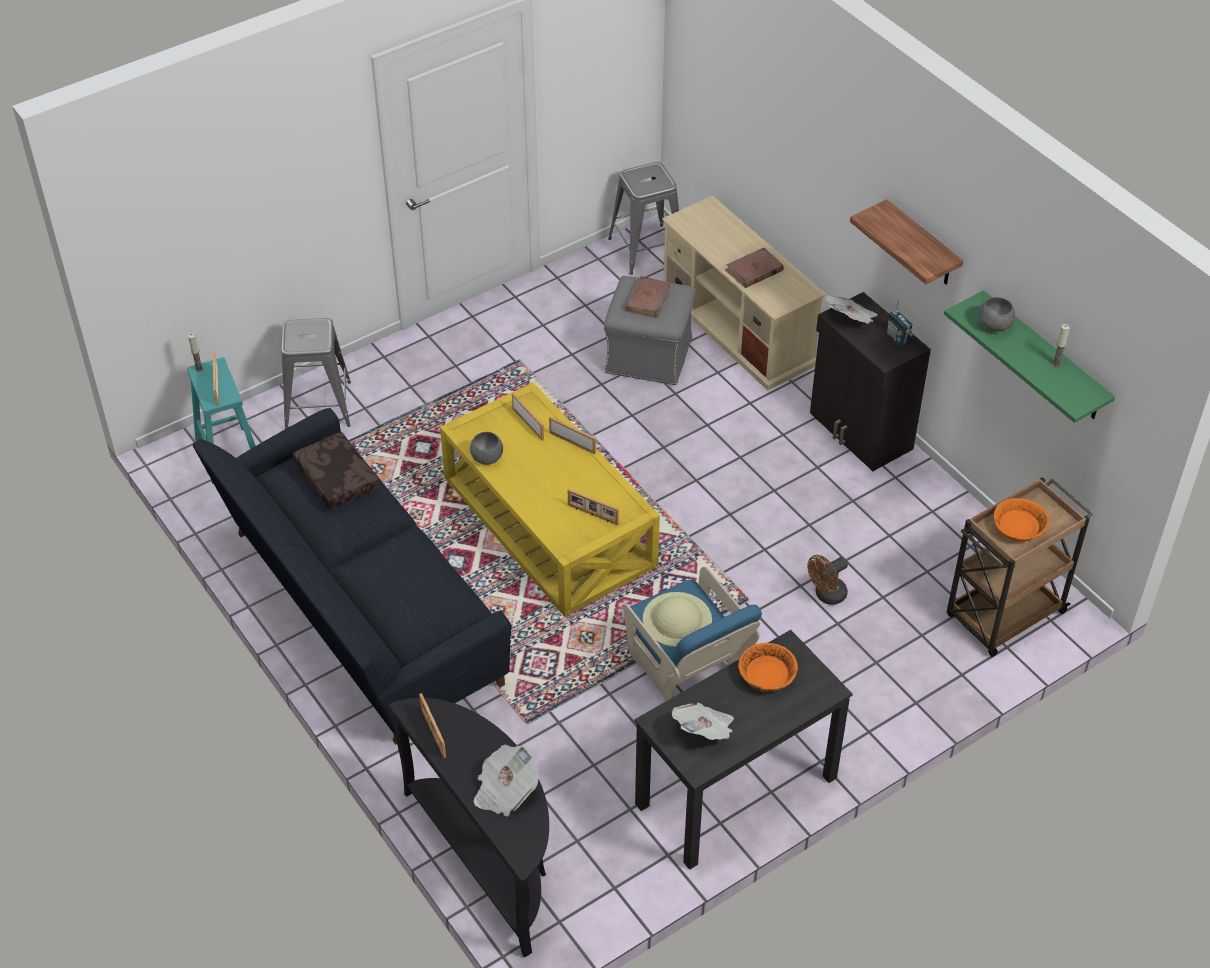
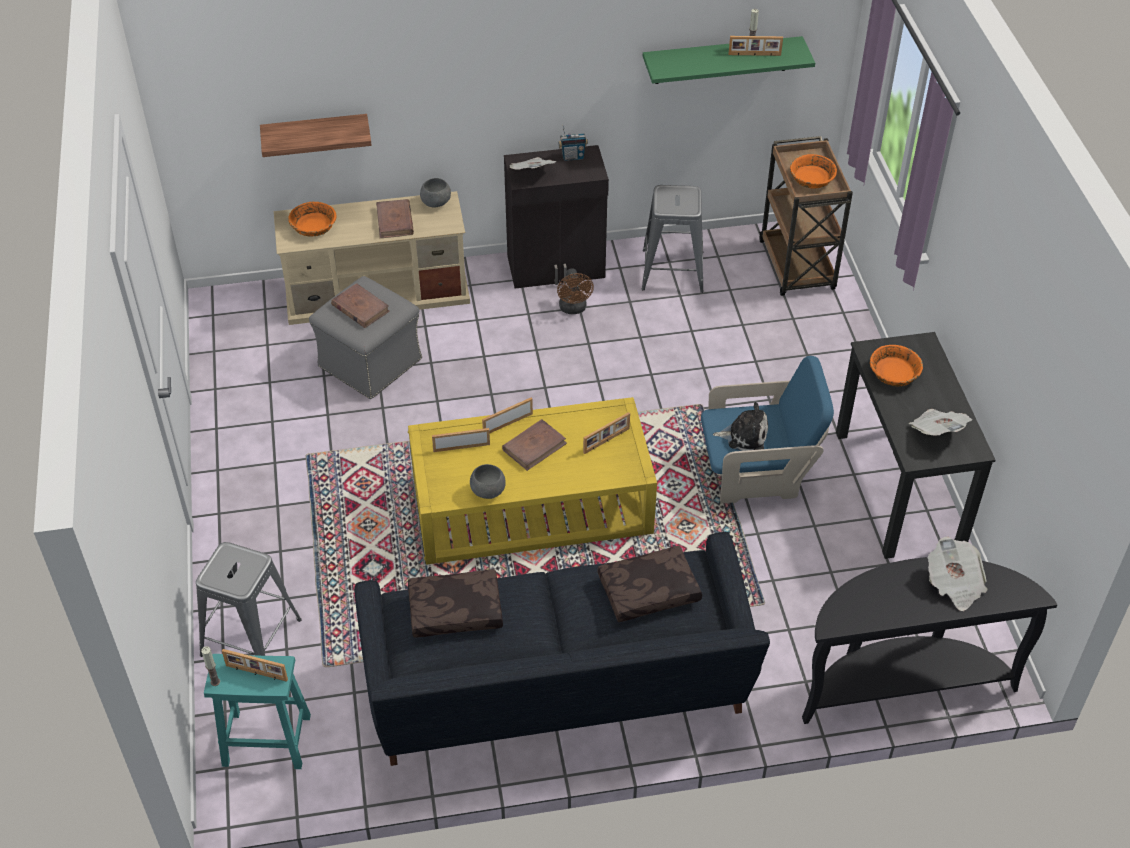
camera: 65 degrees left, 0 degrees up
(418, 592) = (648, 592): none -> brown pillow
(432, 733) = (866, 616): picture frame -> picture frame (754, 55)
(557, 470) = (534, 447): none -> brown book
(646, 249) = (230, 314): grey stool -> grey stool (673, 271)
(677, 619) = (744, 436): beige hat -> plush toy
(710, 225) = (313, 226): none -> orange bowl
(826, 595) = (723, 356): brown fan -> brown fan (574, 309)
(922, 245) = (561, 64): shelf -> shelf (315, 134)
(994, 326) = (688, 62): grey bowl -> grey bowl (436, 203)

